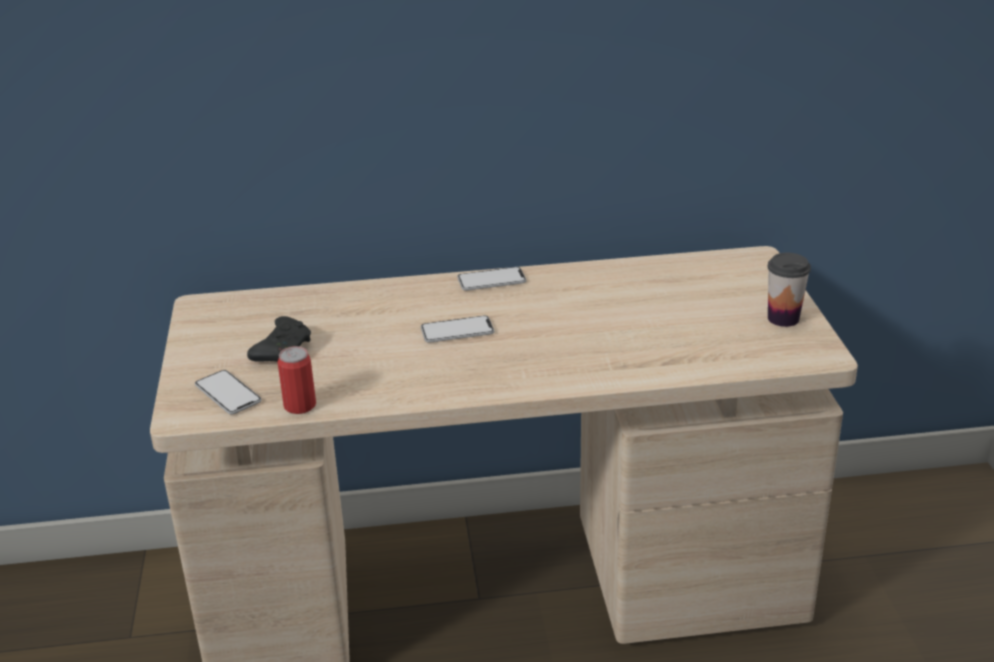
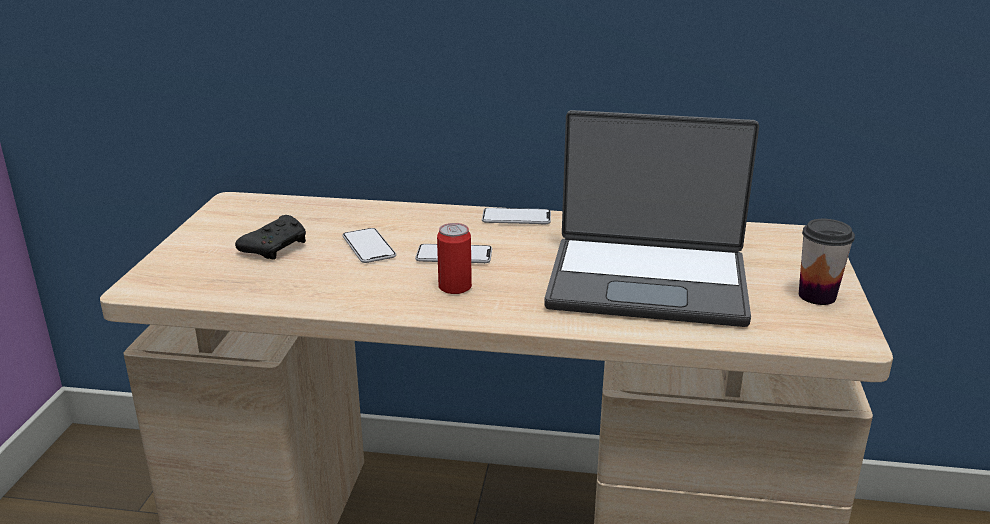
camera: 15 degrees right, 5 degrees down
(228, 393) = (196, 276): phone -> phone (368, 247)
(300, 405) = (254, 297): can -> can (455, 287)
(641, 328) = (648, 282): none -> laptop

